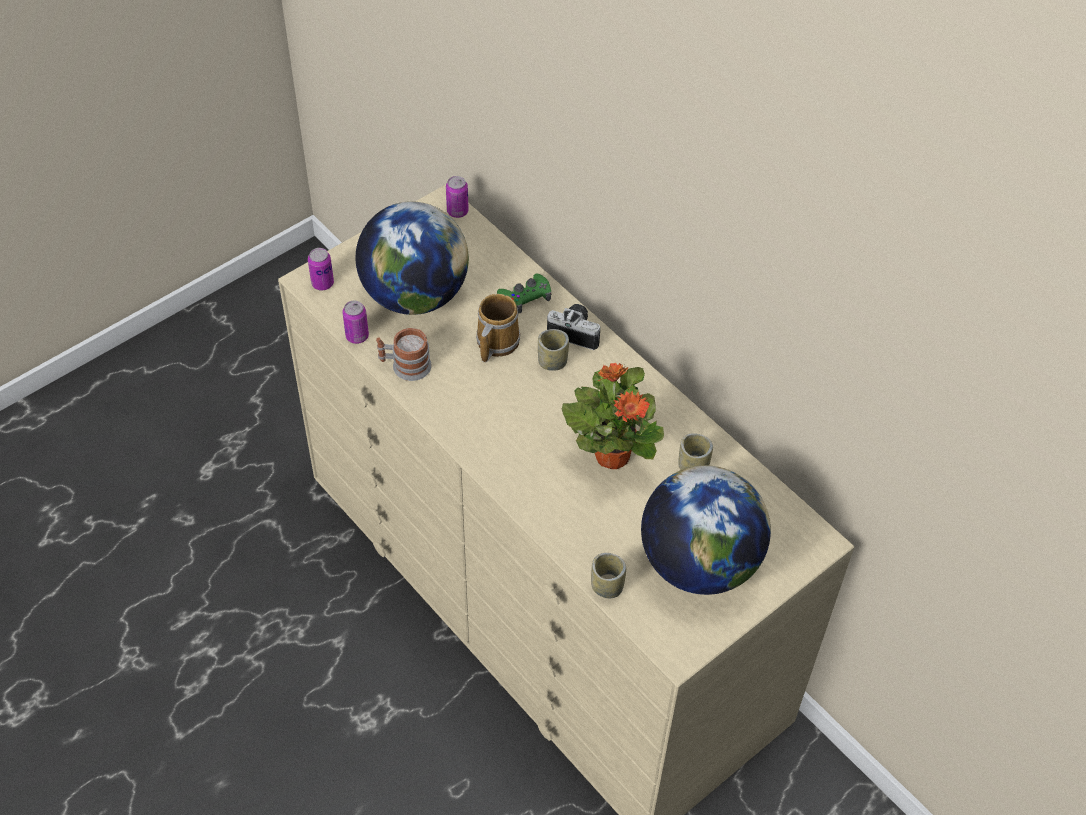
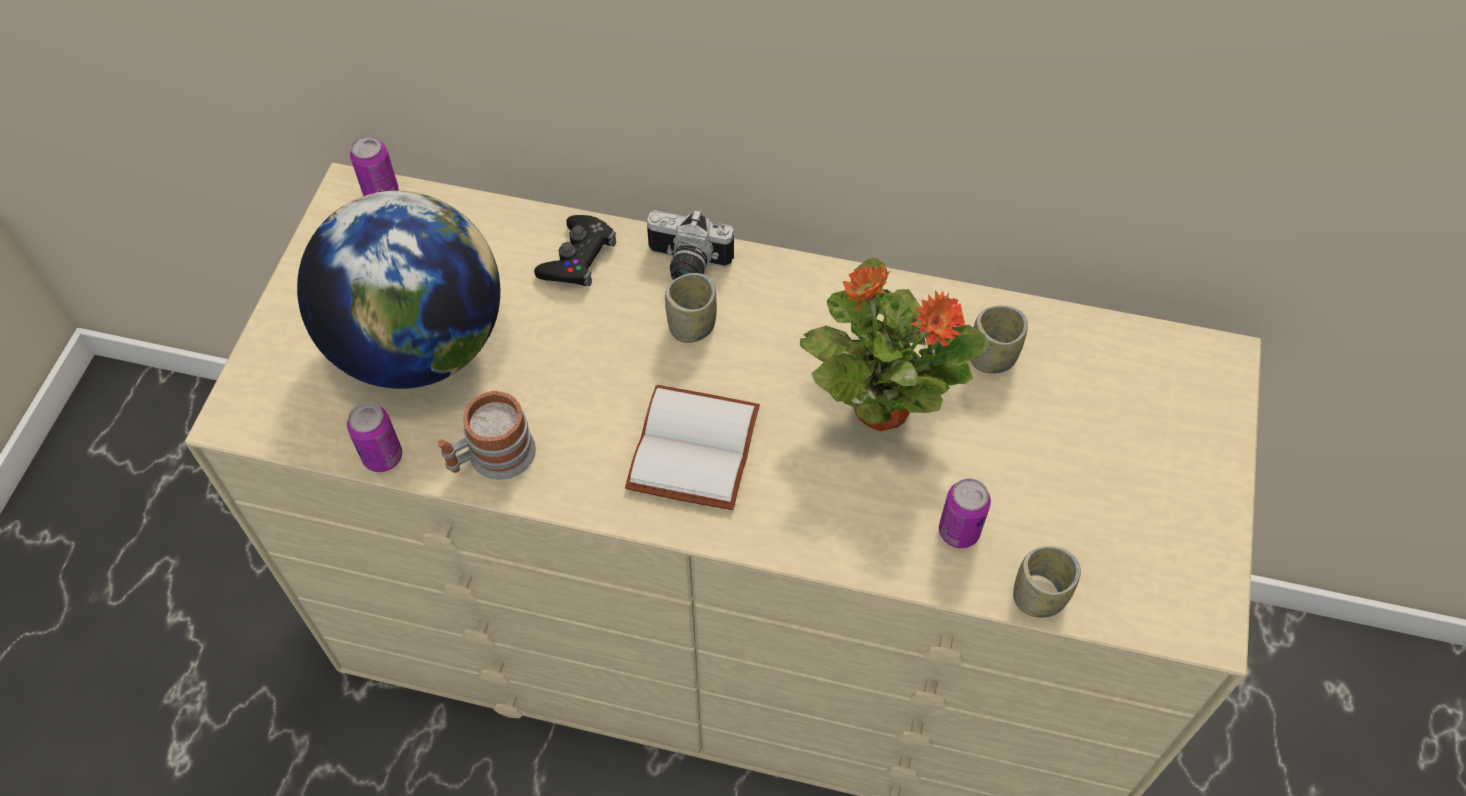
camera: 35 degrees left, 5 degrees up
(322, 283) = (263, 408): can -> can (959, 531)
(495, 342) = (591, 346): mug -> none
(502, 421) = (697, 451): none -> white book
(525, 297) = (577, 258): green game controller -> black game controller
(576, 331) = (686, 266): camera -> camera turned 150 degrees counterclockwise
(699, 563) = (1116, 483): globe -> none

